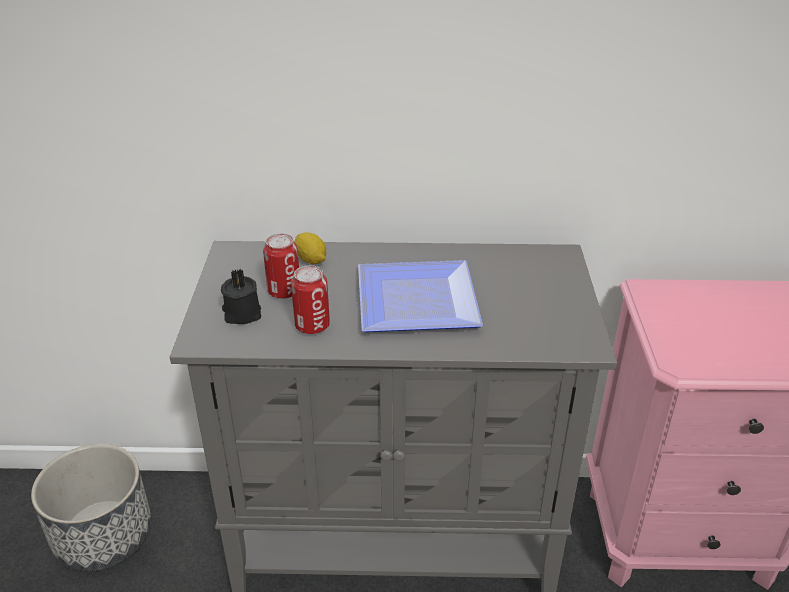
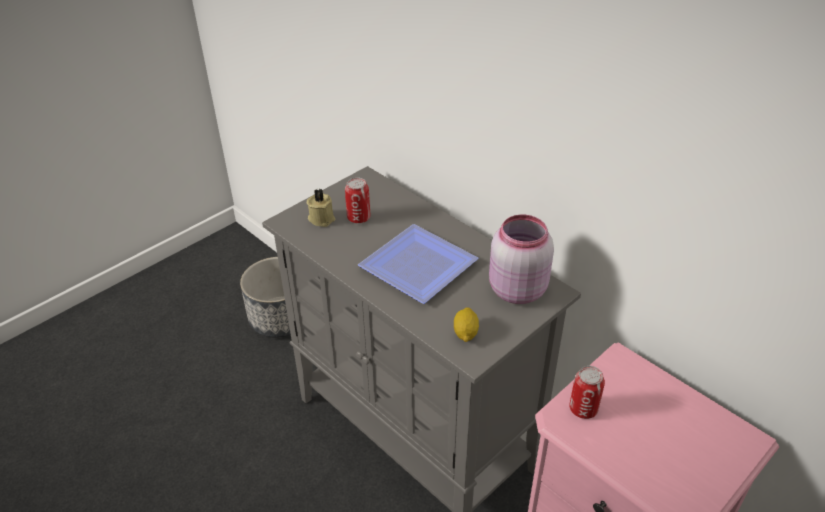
camera: 45 degrees right, 5 degrees up
(241, 313) = (322, 218): black candle -> beige candle
(311, 259) = (399, 206): lemon -> lemon (465, 333)
(312, 326) = (344, 246): can -> can (583, 409)
(530, 270) = (515, 289): none -> pink jar

